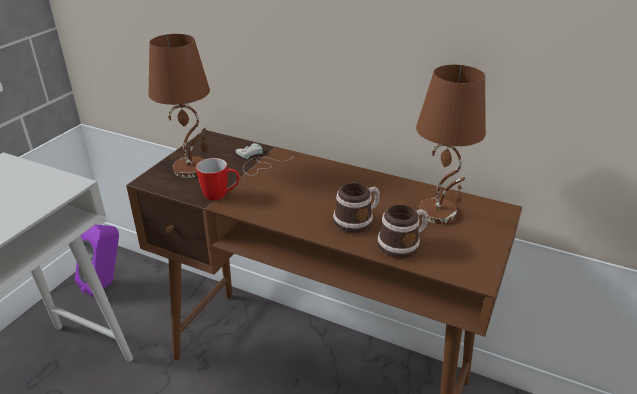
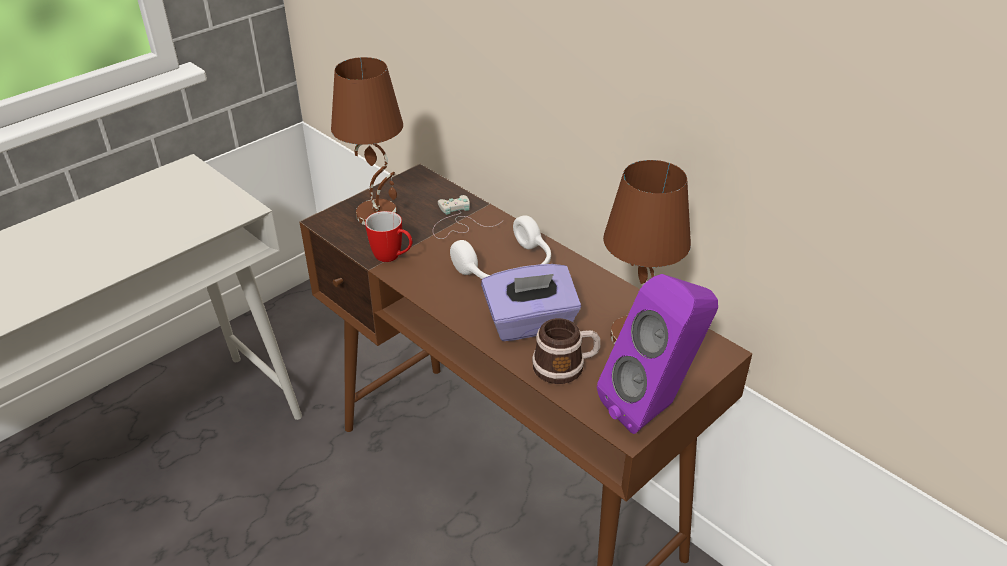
camera: 20 degrees right, 5 degrees up
(106, 284) = (302, 321): purple speaker -> purple speaker (653, 407)
(316, 186) = (507, 269): none -> white headphones
(357, 220) = (530, 324): mug -> purple tissue box

